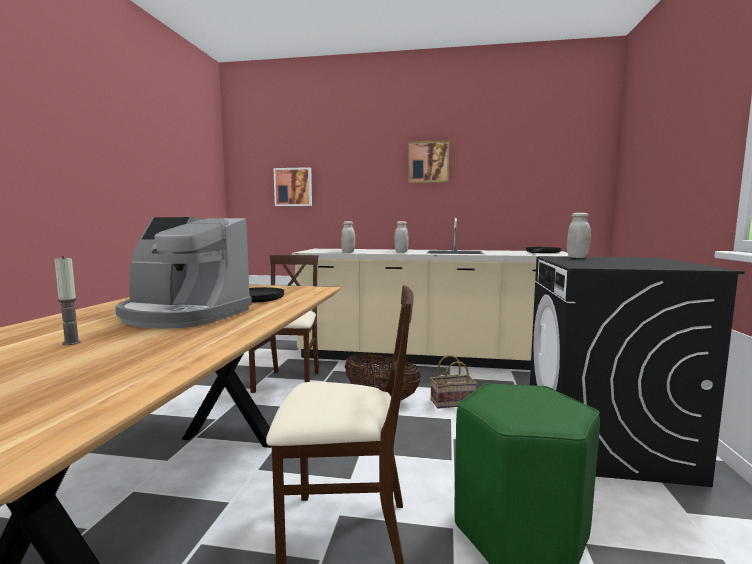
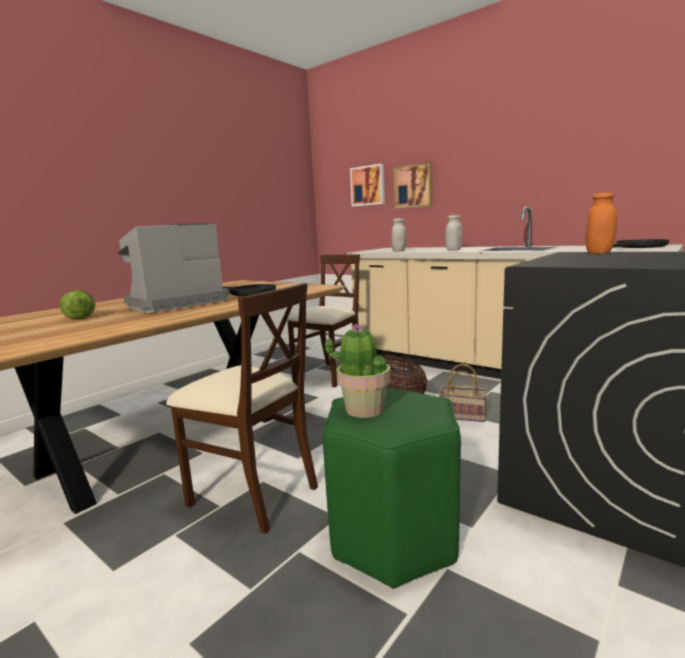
camera: 30 degrees right, 5 degrees up
(71, 343) = (79, 317): candle -> lettuce
(183, 315) = (174, 304): coffee machine -> coffee machine turned 90 degrees clockwise
(428, 162) = (504, 141): picture -> picture (413, 186)
(507, 407) = (364, 409): none -> potted plant
(577, 257) = (599, 253): white jar -> orange jar

